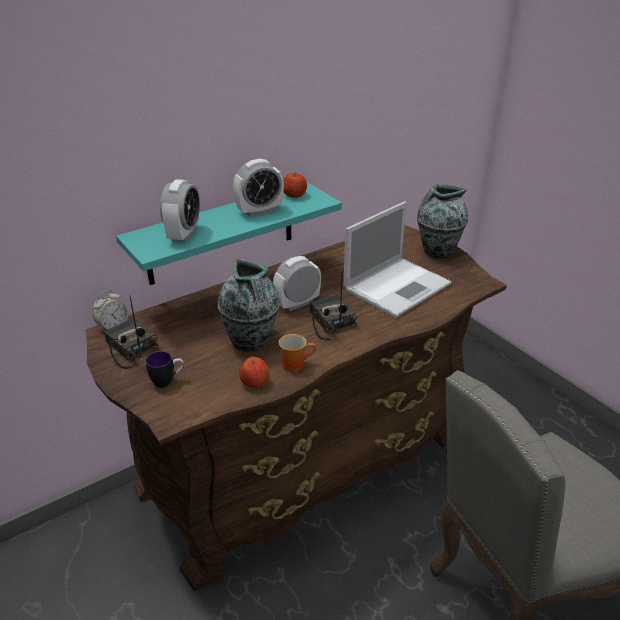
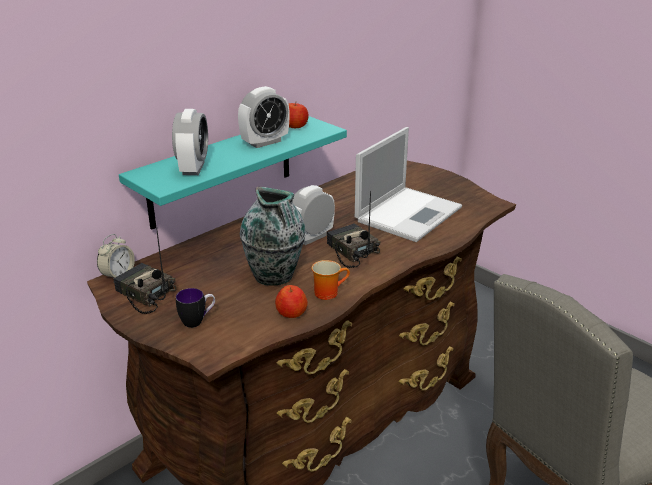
camera: 10 degrees left, 5 degrees down
(437, 251) = (438, 179): vase -> none

